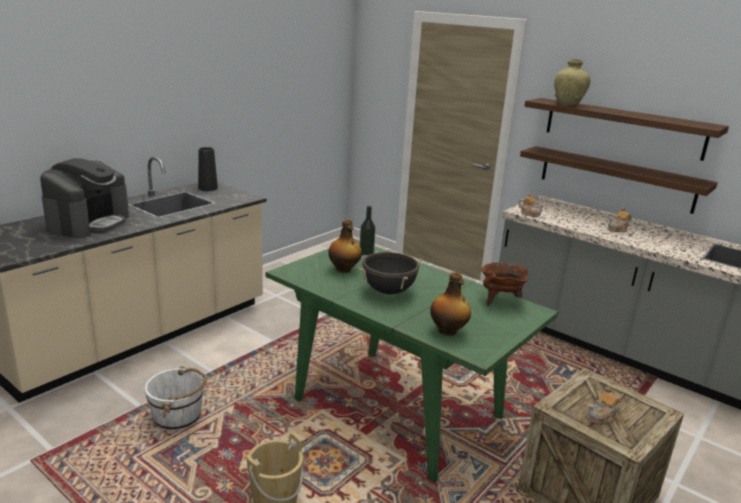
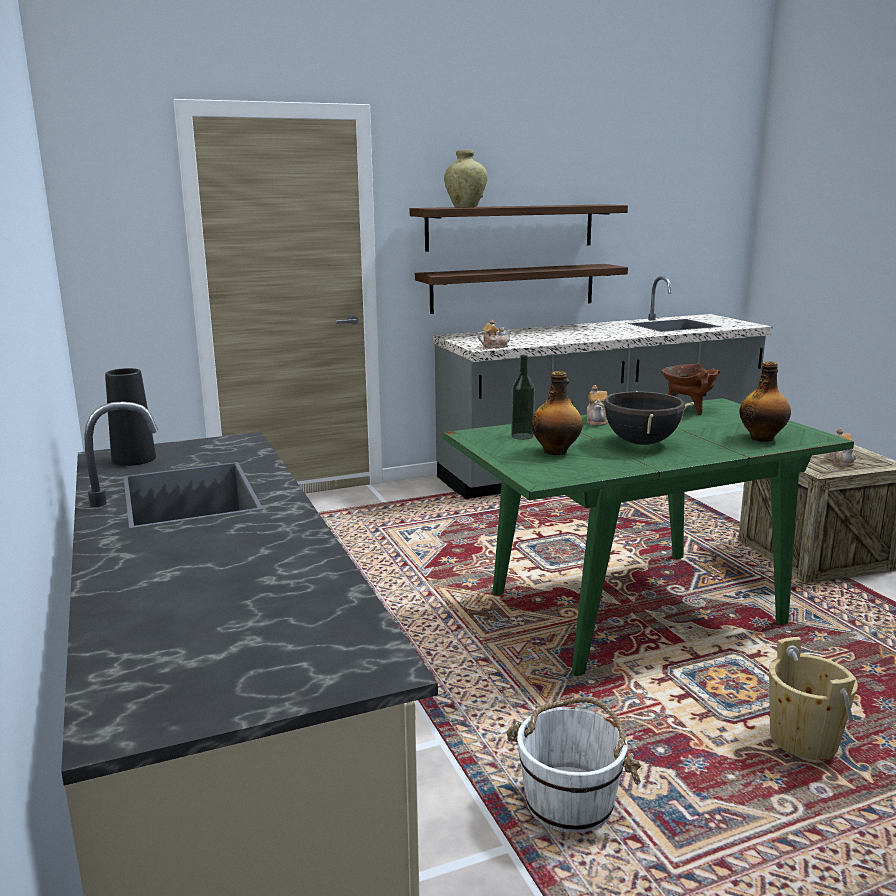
camera: 60 degrees left, 5 degrees down
(89, 223) = (213, 571): coffee machine -> none
(618, 229) = (570, 334): teapot -> teapot (597, 421)

